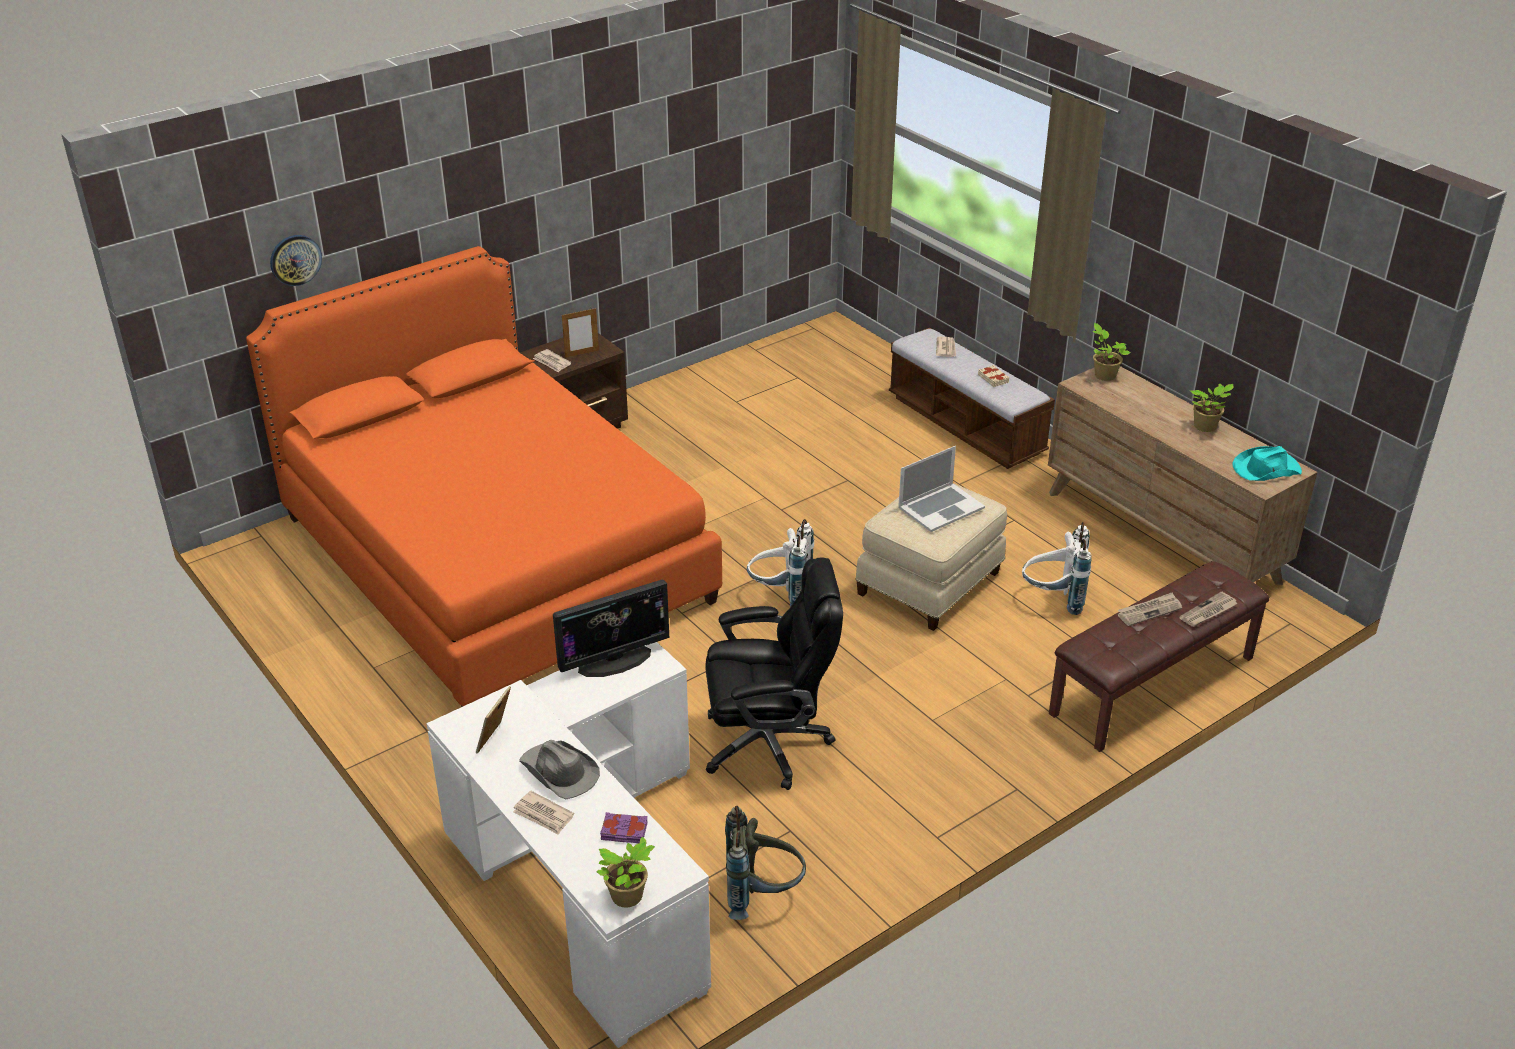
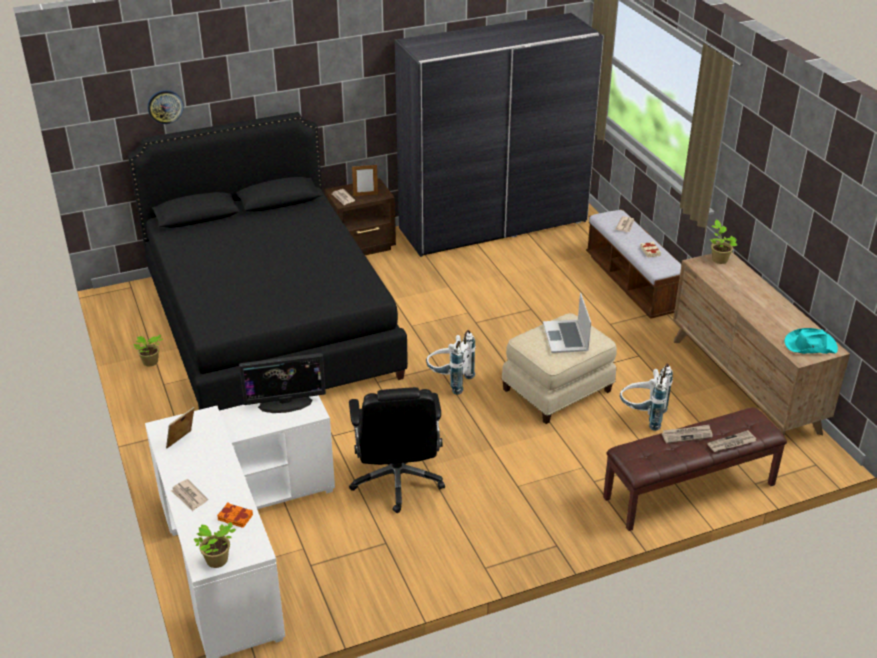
camera: 15 degrees right, 0 degrees up
(495, 559) = (270, 326): orange bed -> black bed
(559, 772) = (212, 470): grey hat -> none
(624, 832) = (235, 518): purple book -> orange book
(747, 373) = (493, 225): none -> grey wardrobe
(762, 895) = (348, 582): grey backpack -> none
(769, 743) = (397, 481): black office chair -> black office chair turned 75 degrees clockwise
(940, 507) = (566, 336): laptop -> laptop turned 105 degrees clockwise
(1206, 427) = (778, 308): potted plant -> potted plant (150, 363)

